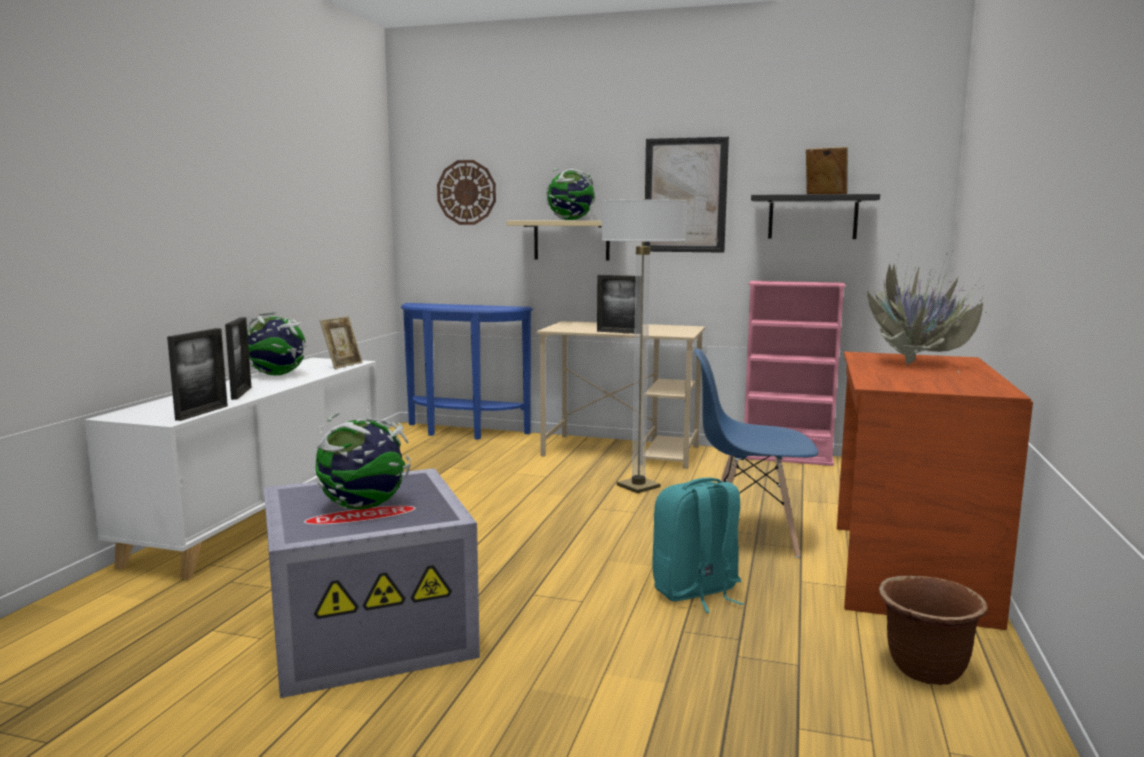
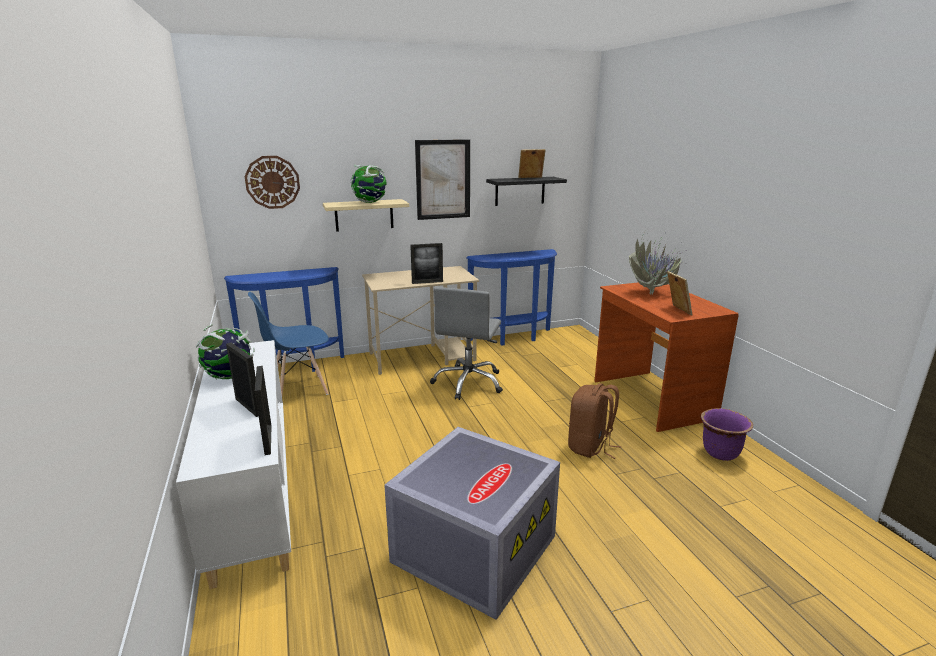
camera: 35 degrees left, 10 degrees up
(343, 365) = (259, 351): picture frame -> picture frame (677, 310)
(364, 507) = (481, 475): globe -> none
(638, 487) = (468, 383): floor lamp -> grey office chair
(696, 592) = (590, 447): turquoise backpack -> brown backpack
(750, 537) = (567, 401): blue chair -> blue chair (299, 389)
(786, 458) = (514, 338): pink bookcase -> blue console table
(925, 670) = (720, 453): brown planter -> purple planter

